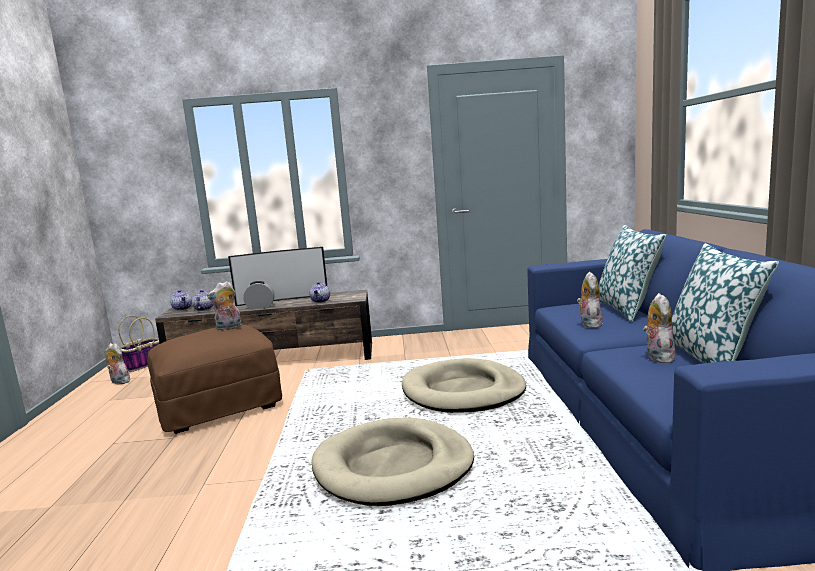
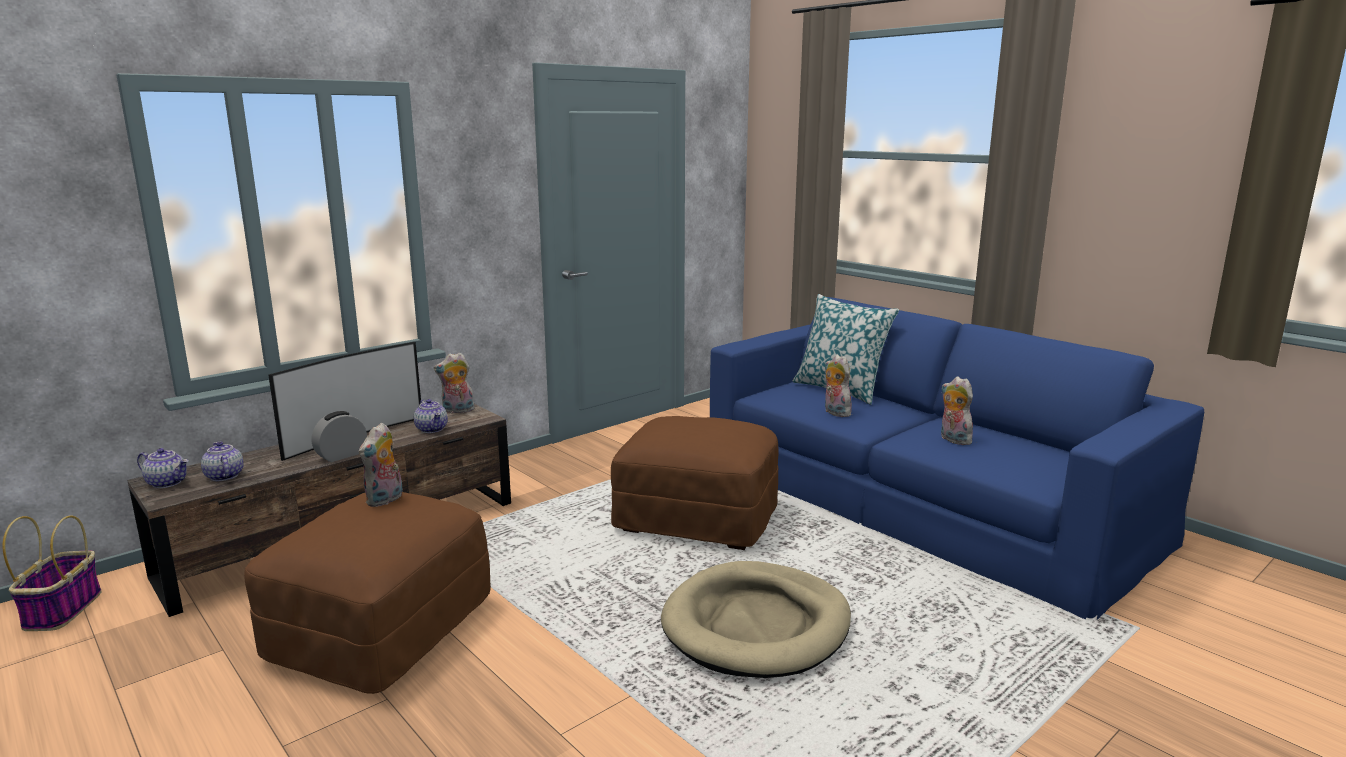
camera: 40 degrees left, 5 degrees up
(118, 382) = (67, 654): plush toy -> plush toy (457, 411)
(463, 391) = (698, 518): beige dog bed -> brown ottoman
(711, 358) = (991, 433): pillow -> none

